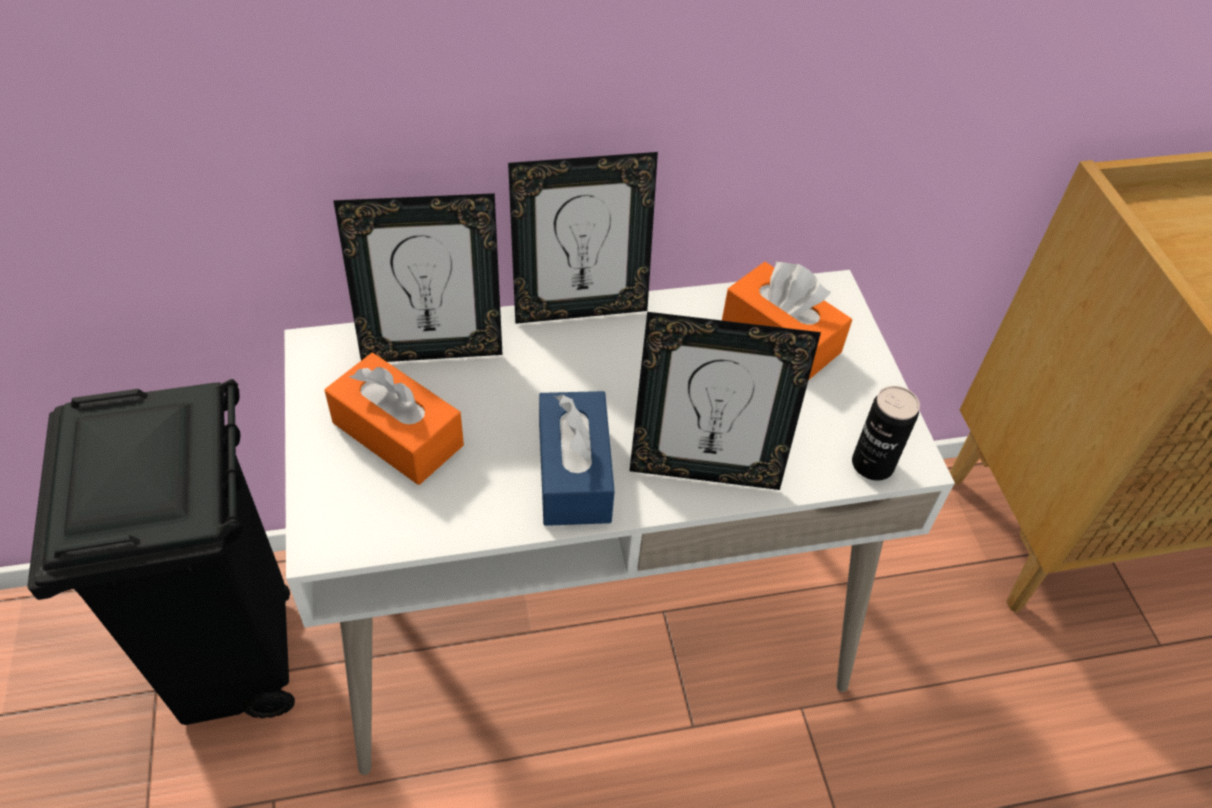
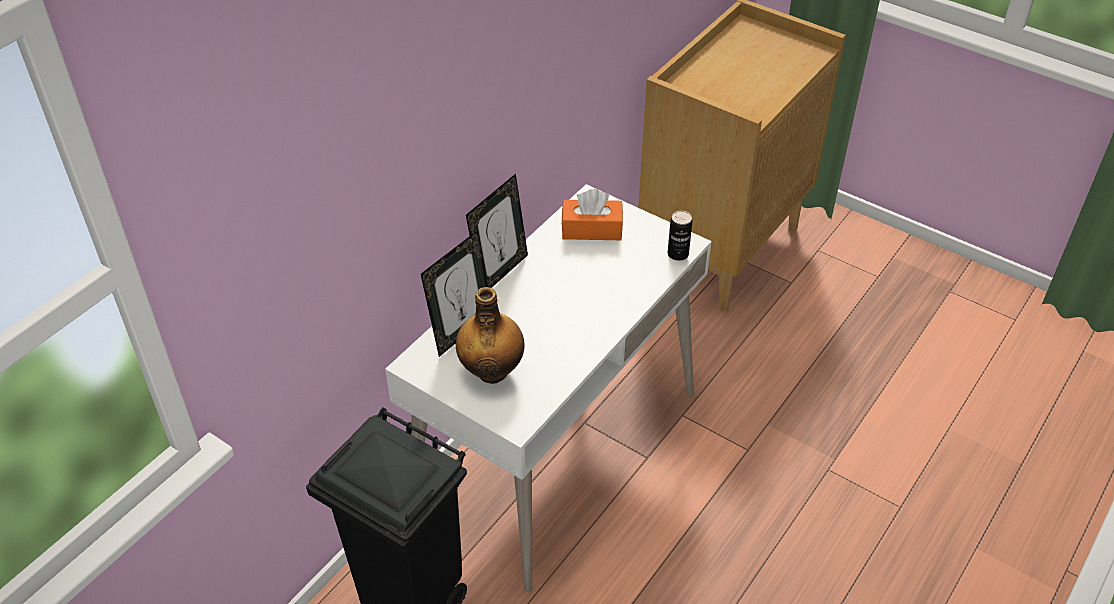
camera: 40 degrees left, 5 degrees down
(398, 434) = (492, 370): orange tissue box -> bottle
(574, 473) = (578, 334): blue tissue box -> none
(705, 470) = (623, 298): picture frame -> none

